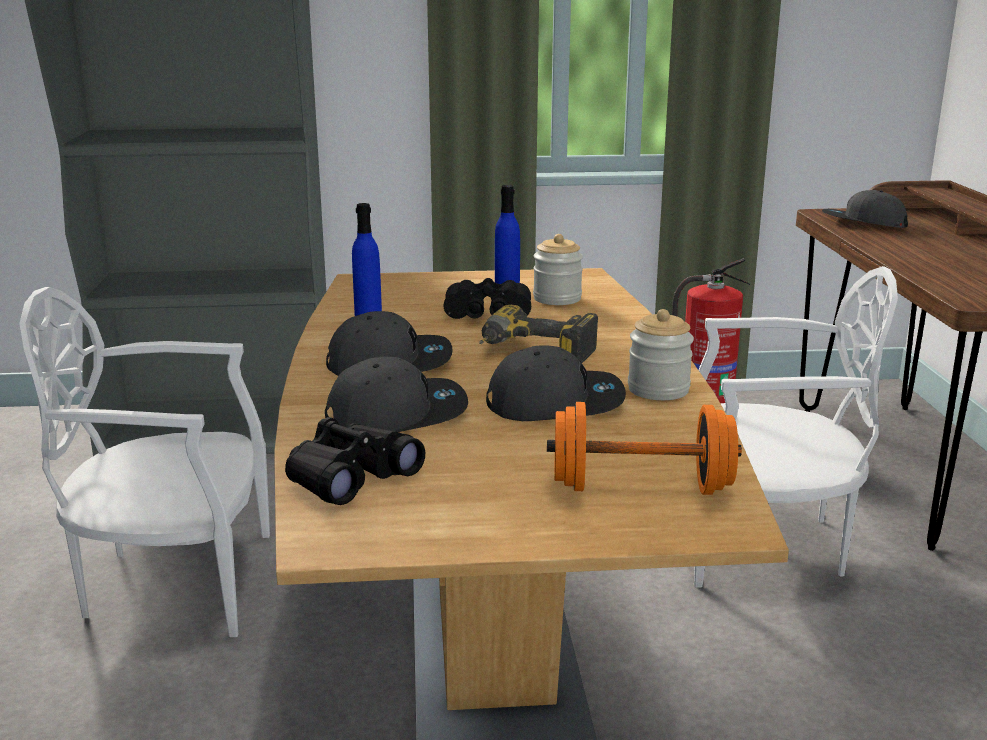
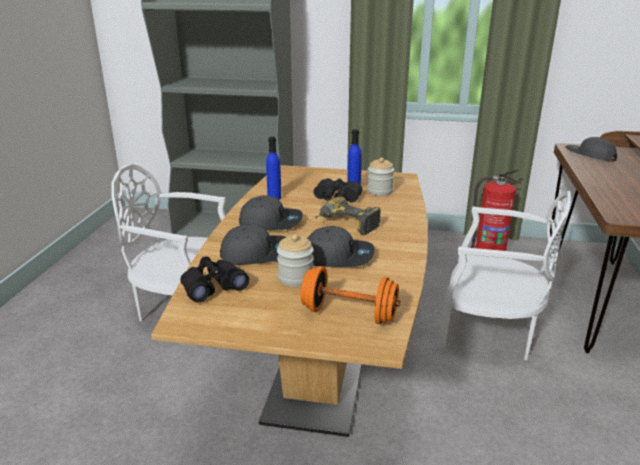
camera: 15 degrees right, 5 degrees up
(658, 389) = (397, 255): jar -> jar (295, 278)

